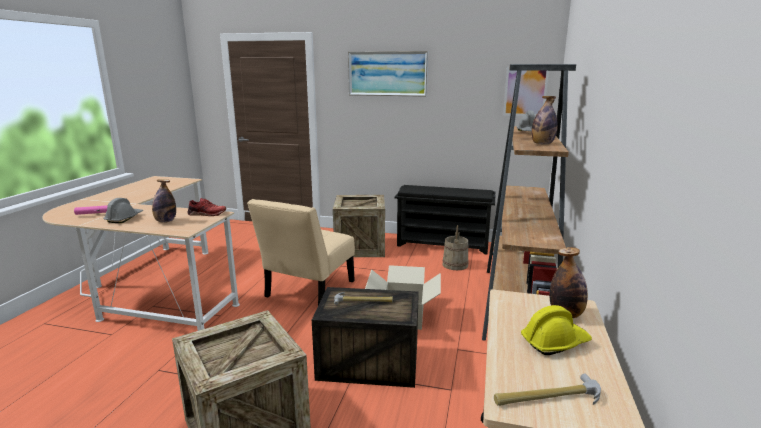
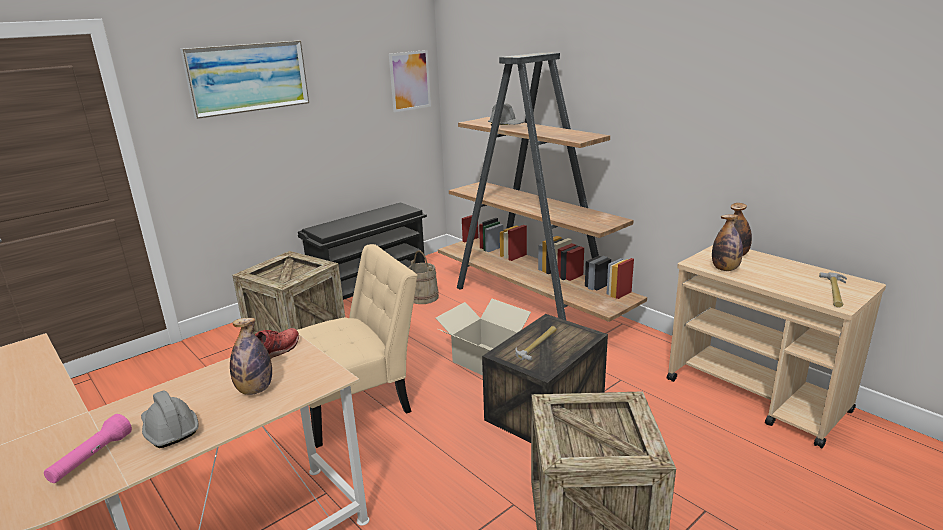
camera: 55 degrees left, 5 degrees up
(307, 291) = (356, 403): beige chair -> beige chair turned 90 degrees counterclockwise
(542, 144) = (570, 133): bottle -> bottle (725, 269)
(554, 342) = (771, 270): yellow hard hat -> none

